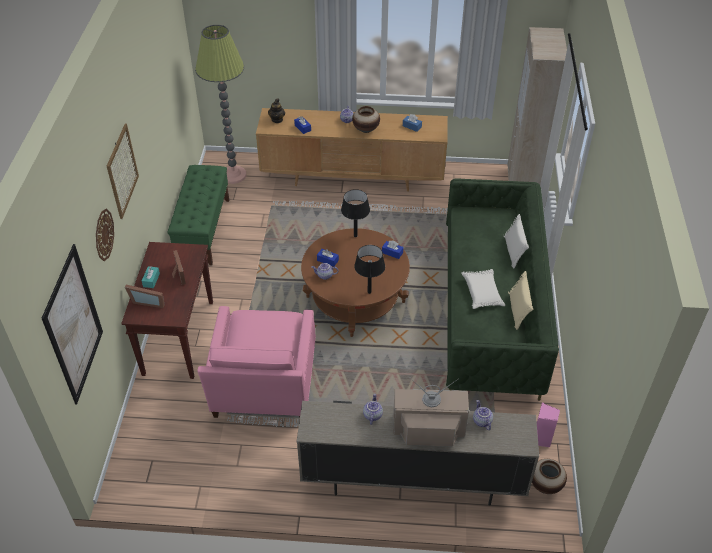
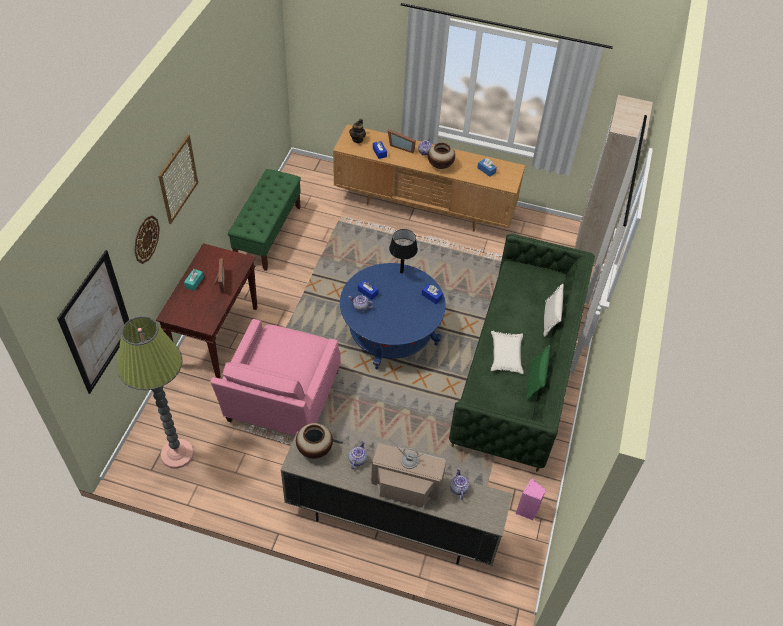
camera: 10 degrees right, 5 degrees up
(148, 301) = (185, 303): picture frame -> picture frame (401, 146)
(233, 175) = (311, 183): floor lamp -> floor lamp (177, 454)
(355, 299) = (390, 332): brown coffee table -> blue coffee table
(369, 292) = (397, 332): black table lamp -> none
(518, 311) = (535, 381): beige pillow -> green pillow
(545, 485) = (516, 557): vase -> vase (314, 449)

